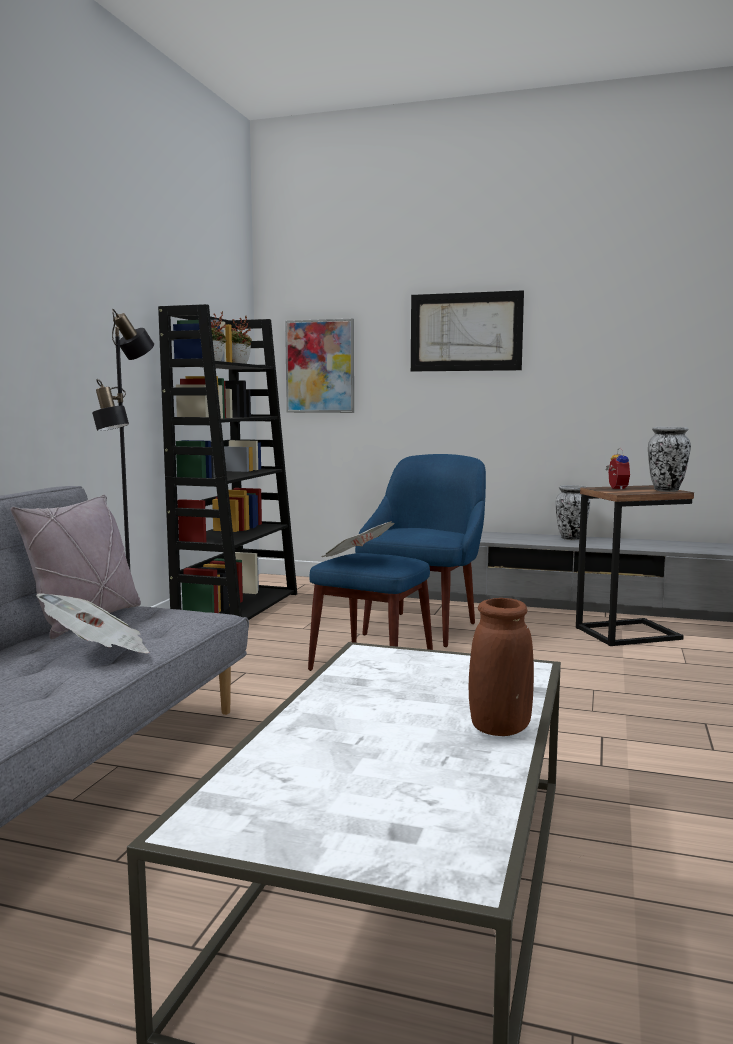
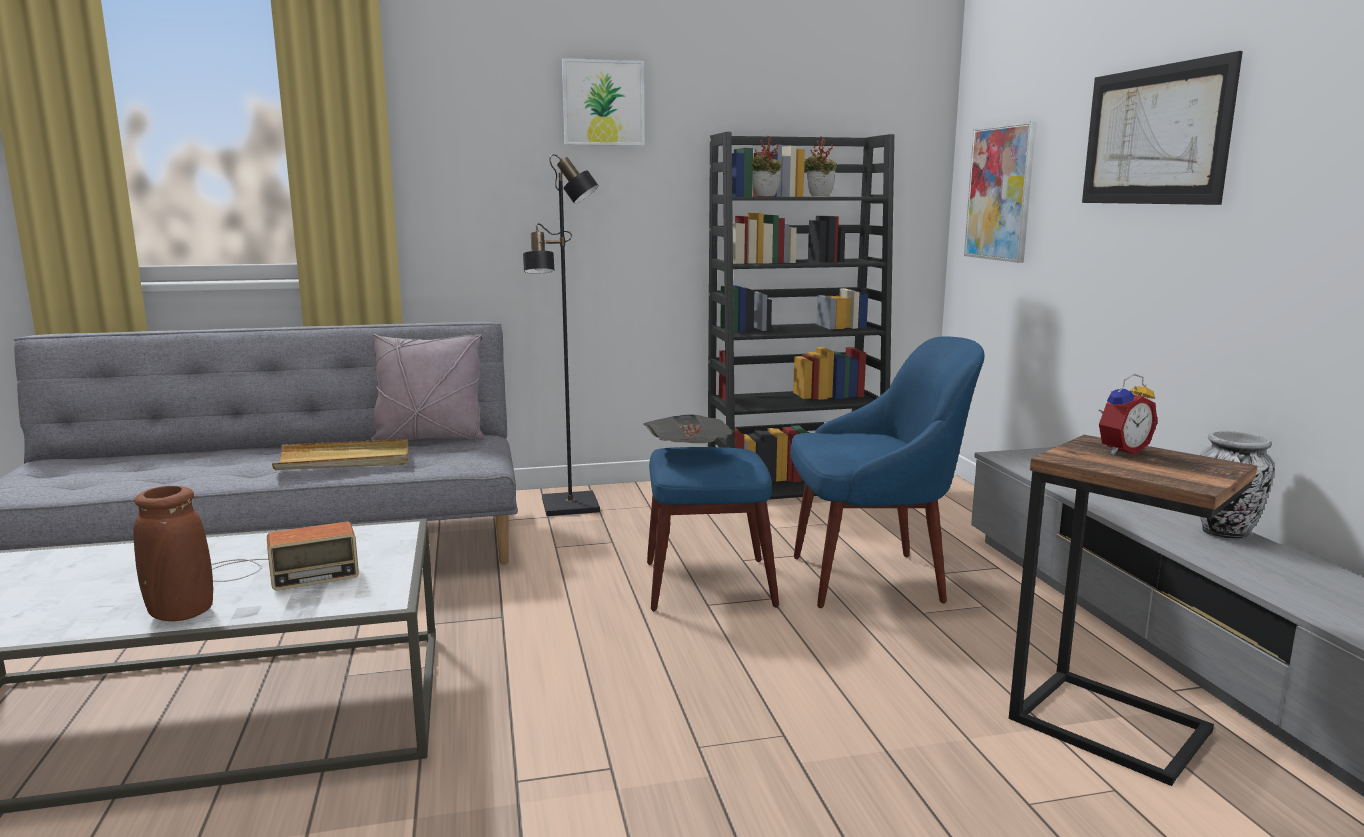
camera: 60 degrees right, 5 degrees up
(89, 263) = (603, 103): none -> picture
(98, 651) = (345, 460): newspaper -> beige tray
(431, 696) = (268, 575): none -> radio
(666, 490) = (1184, 478): vase -> none

